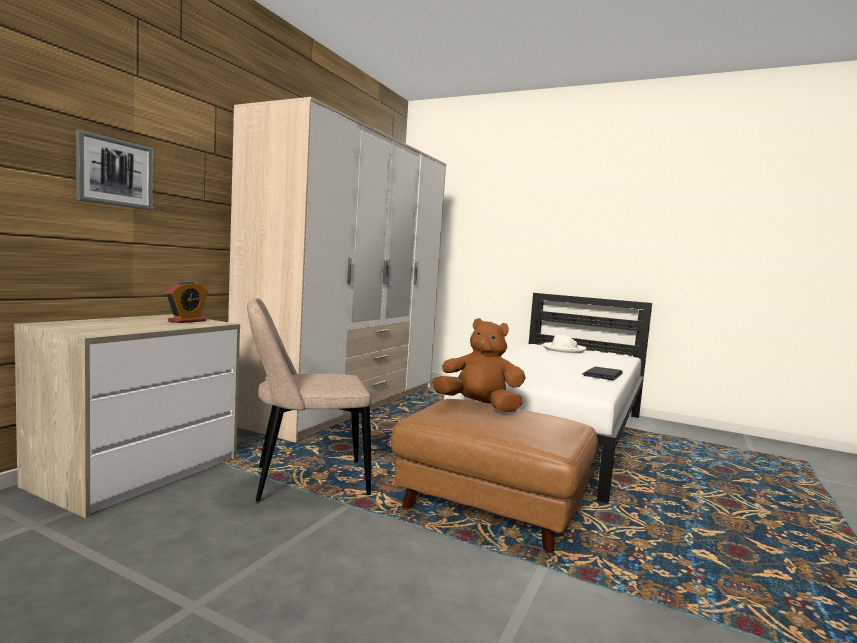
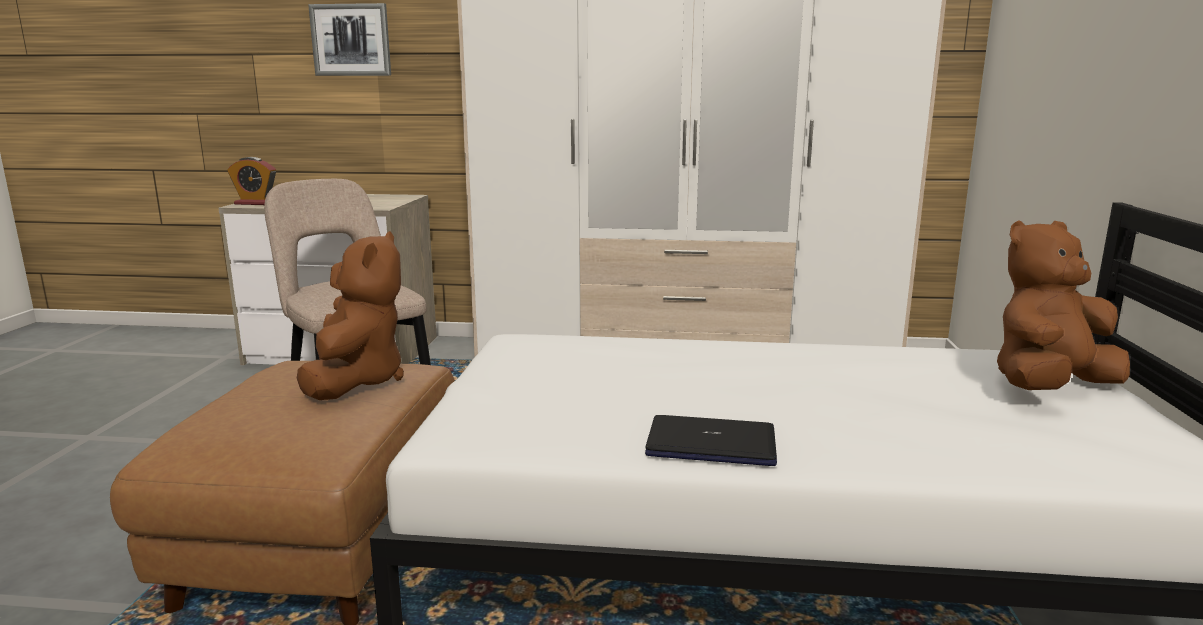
camera: 70 degrees right, 10 degrees up
(187, 321) = (374, 202): alarm clock -> alarm clock (255, 203)
(563, 350) = (1049, 388): white hat -> brown plush toy

